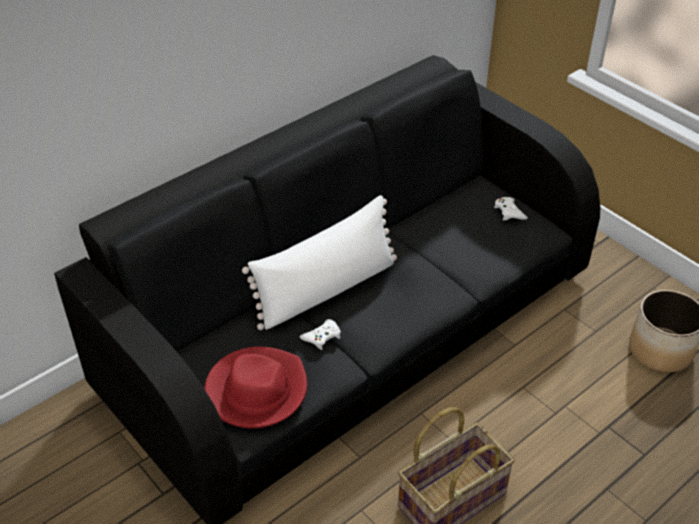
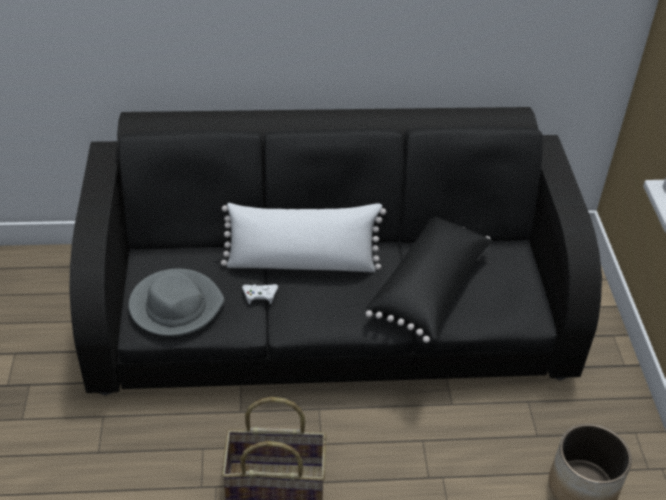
camera: 35 degrees right, 0 degrees up
(256, 390) = (175, 306): red hat -> grey hat
(452, 254) = (431, 290): none -> black pillow
(509, 212) = (518, 283): white game controller -> none

